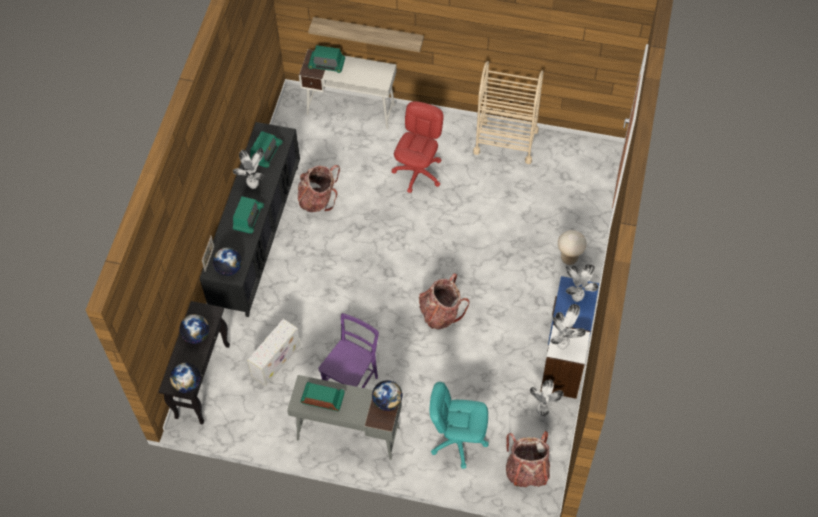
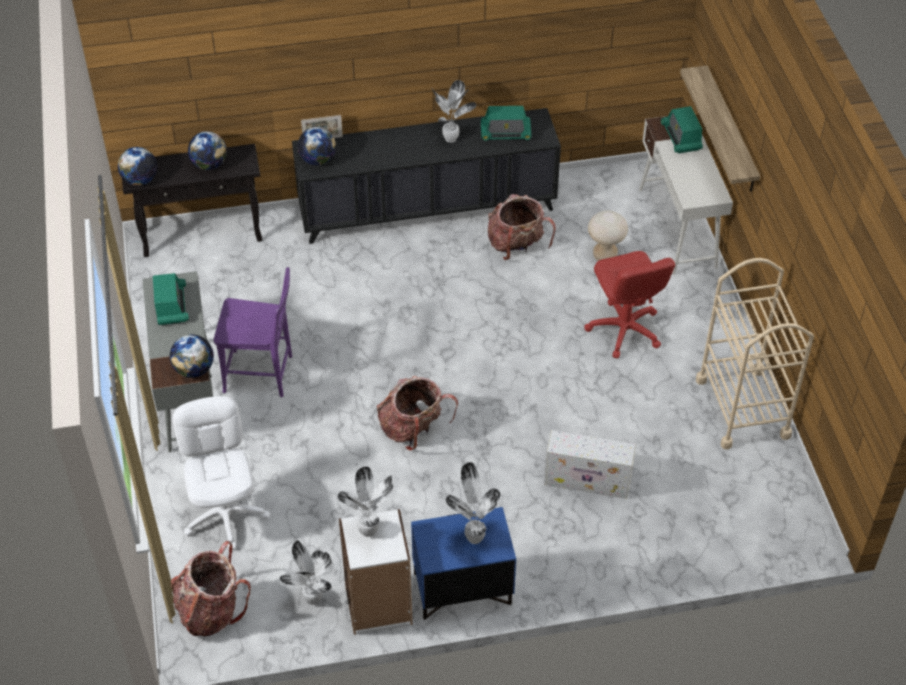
camera: 65 degrees right, 10 degrees down
(248, 218) = (399, 151): radio -> none
(276, 359) = (262, 290): white storage box -> white storage box (589, 481)
(418, 172) = (624, 330): red office chair -> red office chair turned 75 degrees clockwise
(458, 440) = (226, 515): turquoise office chair -> white office chair
(569, 258) = (588, 549): beige stool -> beige stool (604, 256)

